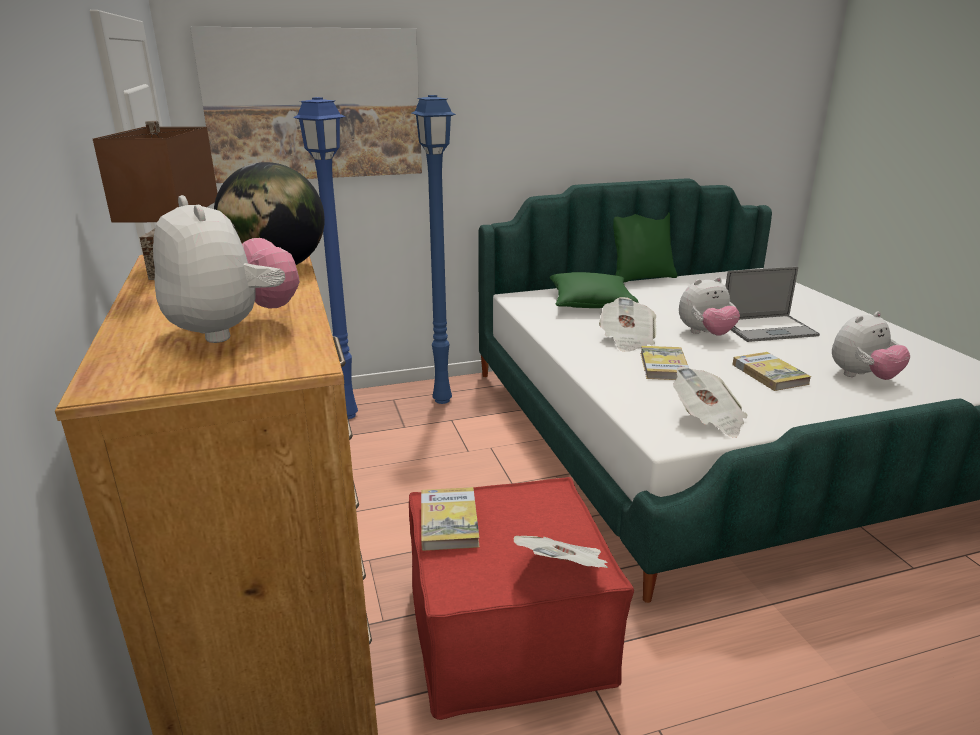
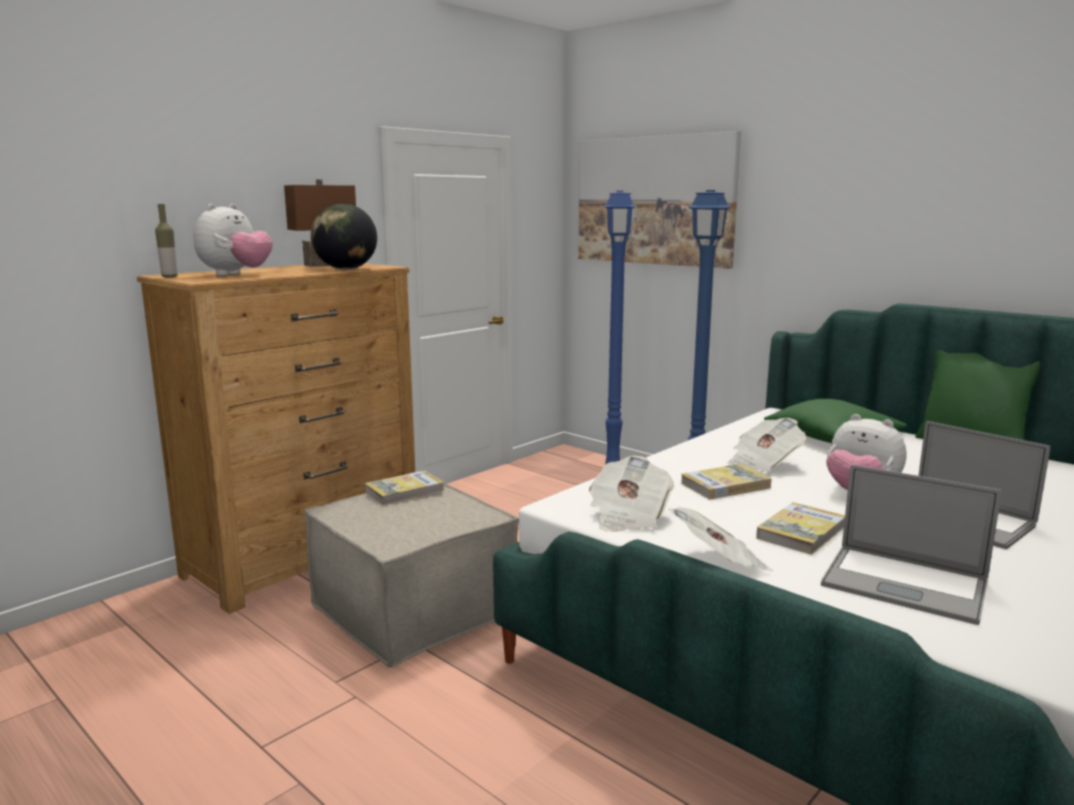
camera: 60 degrees right, 10 degrees down
(167, 379) = (169, 277): none -> bottle
(507, 631) = (415, 608): red ottoman -> beige ottoman
(563, 571) = (379, 534): newspaper -> newspaper (719, 564)
(862, 377) = (903, 584): plush toy -> laptop

